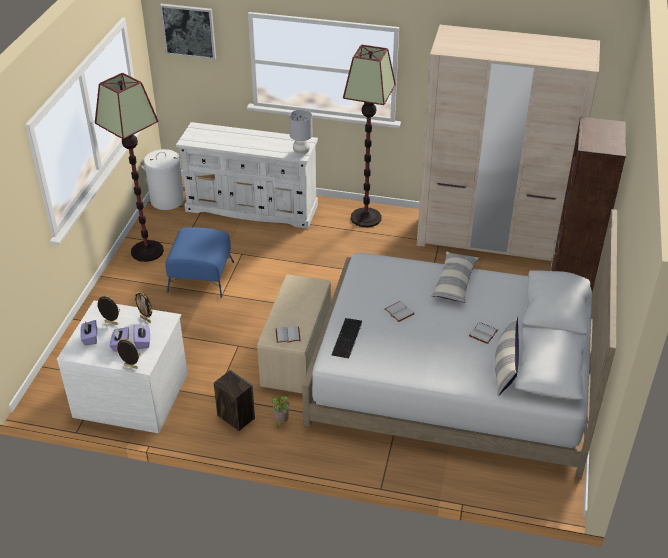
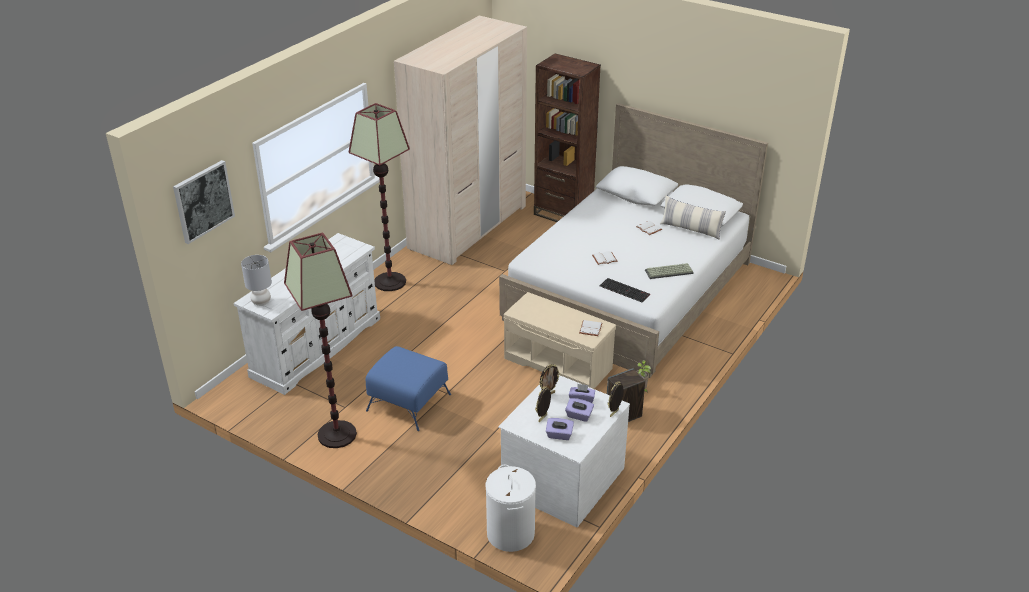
camera: 70 degrees left, 5 degrees down
(167, 200) = (252, 404): white laundry basket -> white laundry basket (510, 533)
(301, 152) = (356, 246): grey table lamp -> grey table lamp (261, 302)
(401, 365) = (668, 272): none -> keyboard
(454, 283) = (582, 225): pillow -> none

